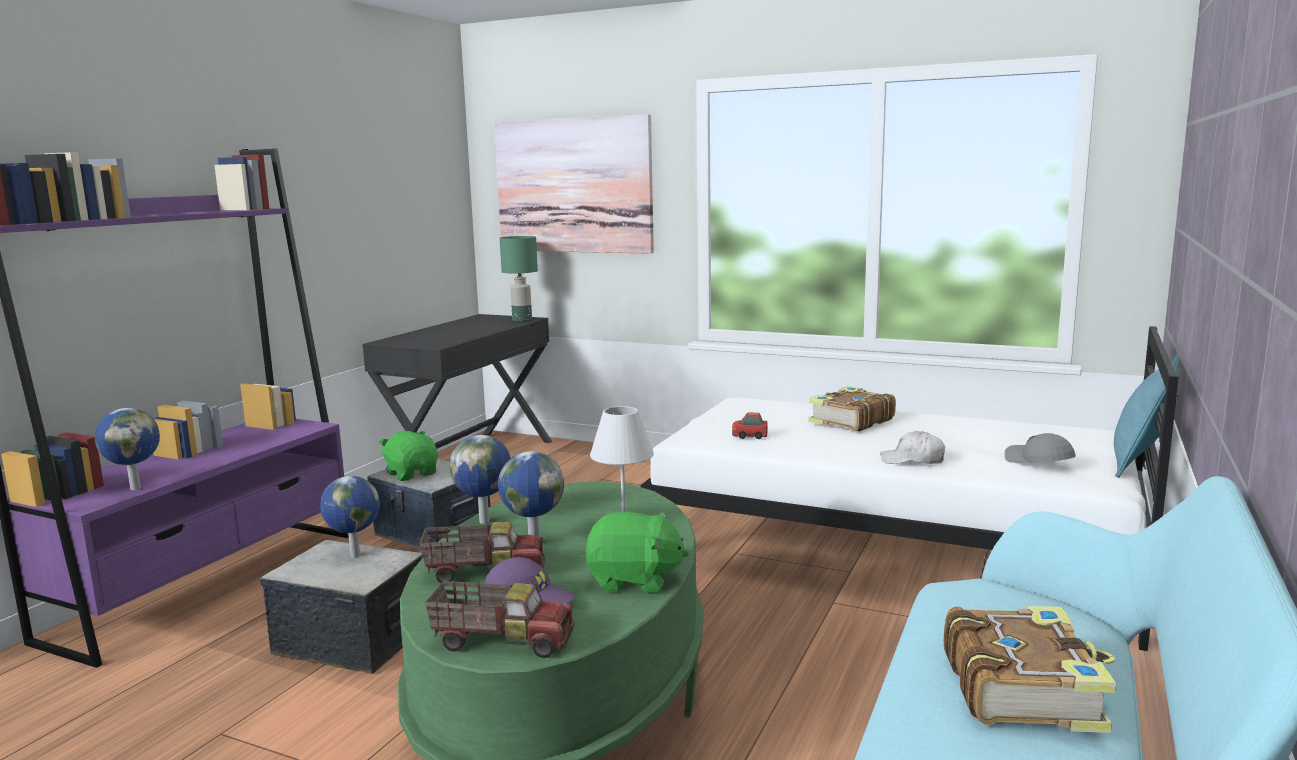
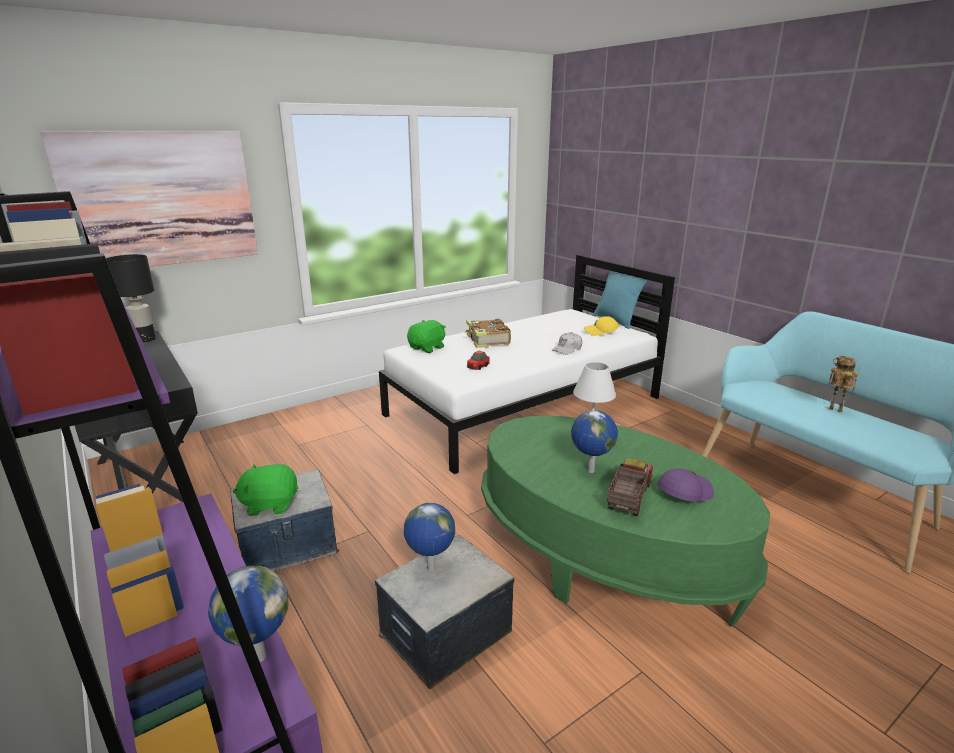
camera: 60 degrees left, 10 degrees up
(485, 521) = (535, 478): globe -> none
(502, 641) = (733, 512): toy truck -> none
(522, 320) = (145, 339): green table lamp -> black table lamp
(634, 580) = (670, 455): green plush toy -> green plush toy (427, 348)
(1022, 688) = (834, 410): book -> toy robot
(1037, 462) = (600, 332): grey cap -> yellow cap

